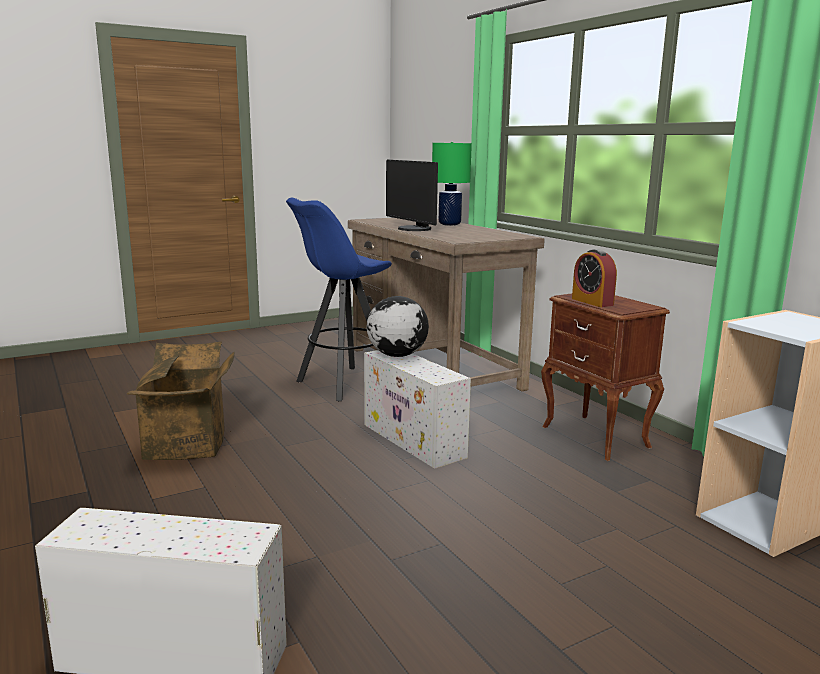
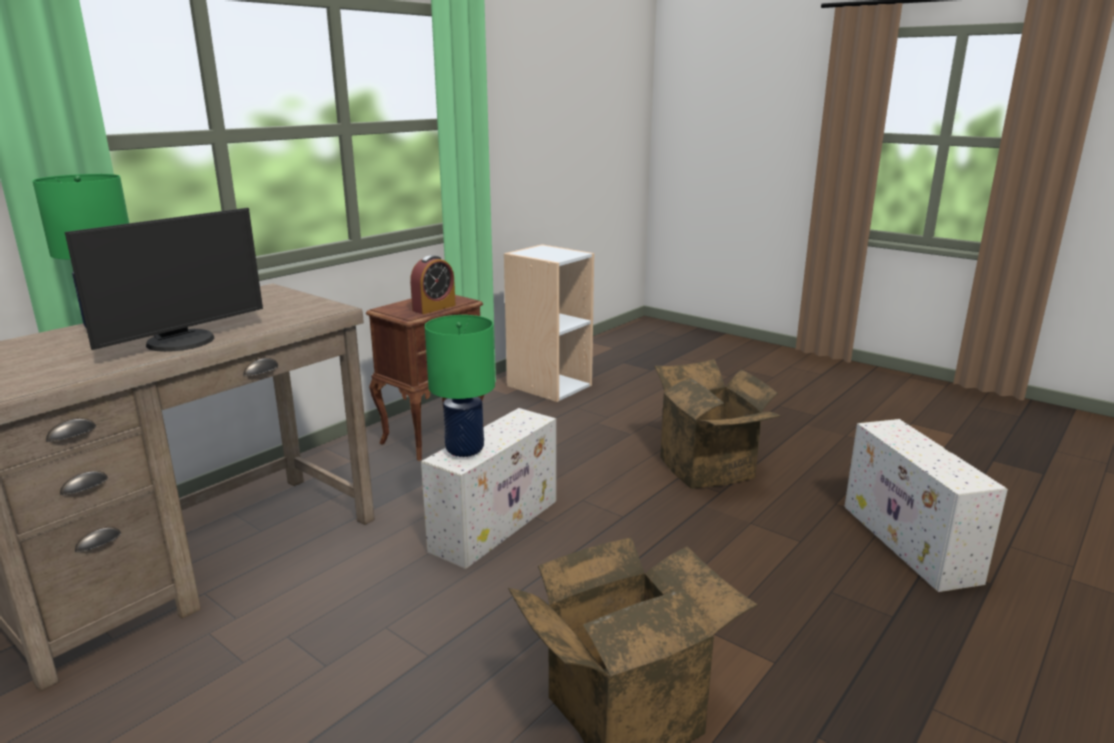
camera: 110 degrees left, 5 degrees up
(343, 384) = (292, 637): blue stool -> none
(396, 355) = (465, 452): globe -> green table lamp
(452, 574) = (711, 468): none -> cardboard box

